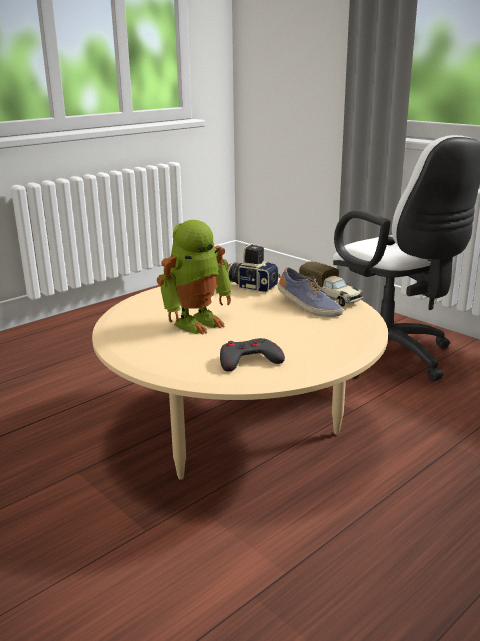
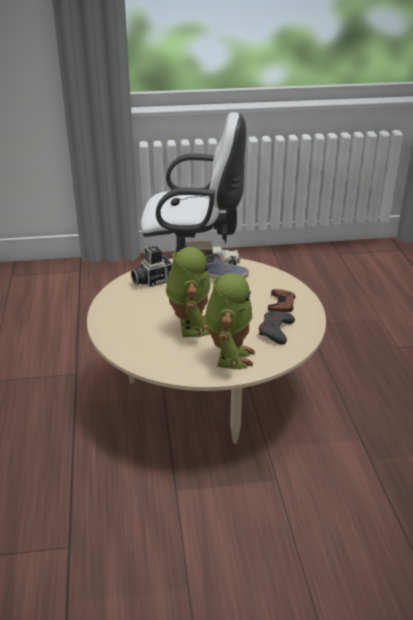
camera: 55 degrees left, 10 degrees up
(167, 353) = (229, 356): none -> toy robot
(309, 348) = (281, 304): none -> brown game controller

